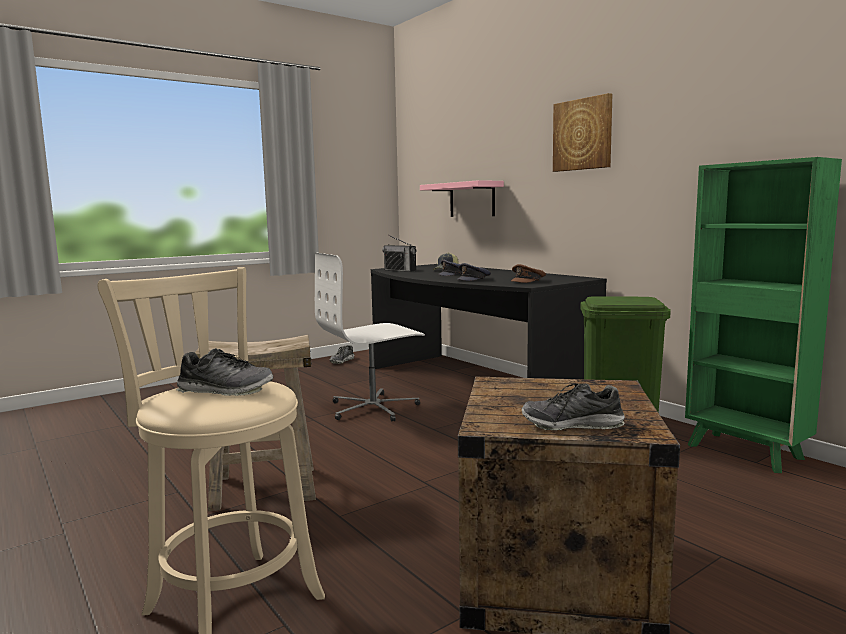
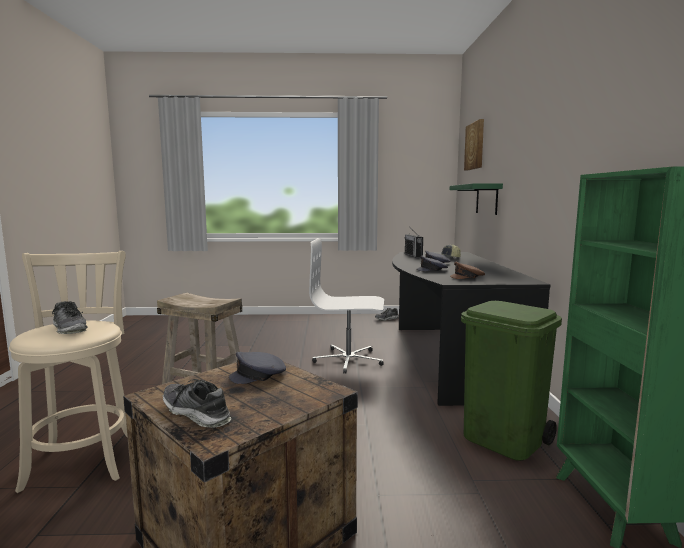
camera: 35 degrees right, 0 degrees up
(472, 199) = (487, 199): pink shelf -> green shelf
(530, 390) = (259, 375): none -> grey cap
(583, 134) = (548, 140): picture -> picture (475, 146)

